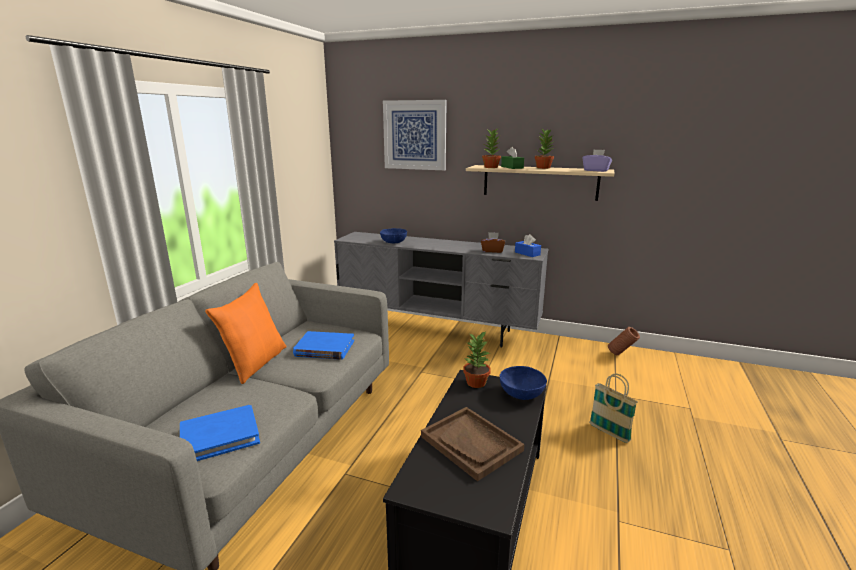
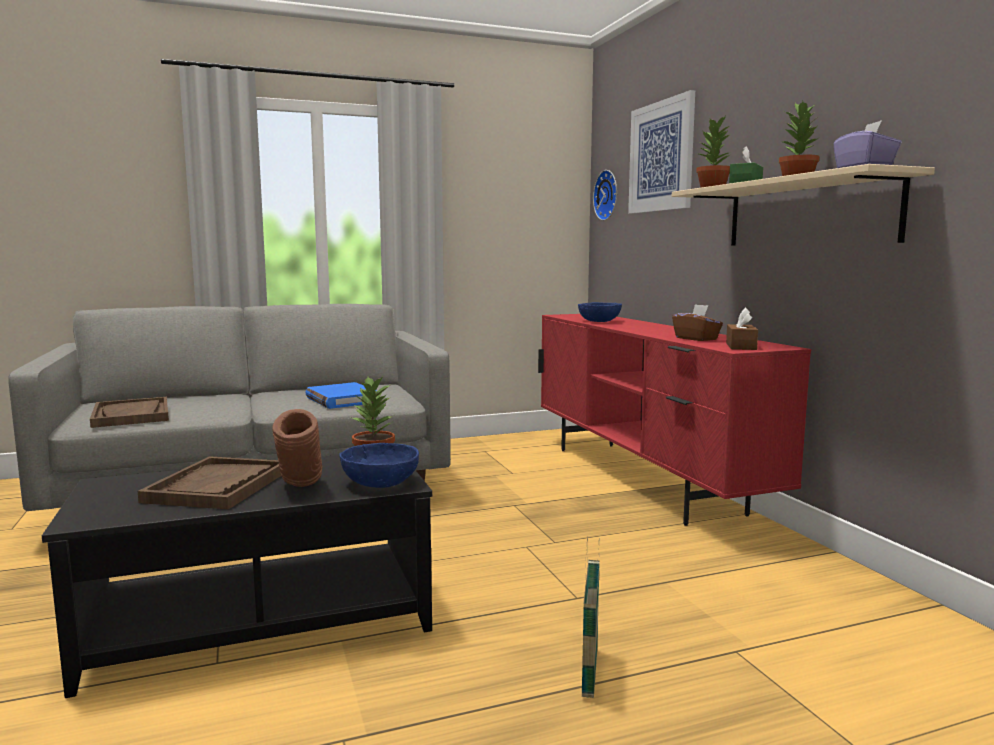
camera: 50 degrees right, 10 degrees down
(220, 436) = (131, 415): blue book -> brown tray
(255, 363) = (274, 393): orange pillow -> none
(356, 152) = (608, 195): none -> wall clock
(438, 328) = (643, 479): grey tv stand -> red tv stand
(527, 253) = (741, 346): blue tissue box -> brown tissue box
(621, 355) = (909, 622): brown vase -> brown vase (300, 489)

